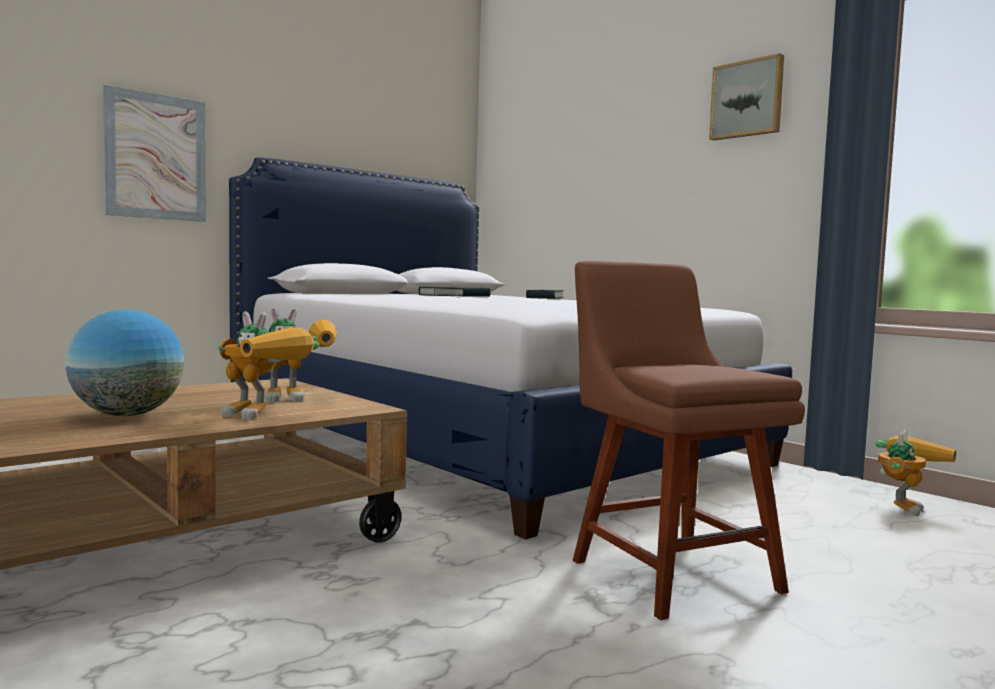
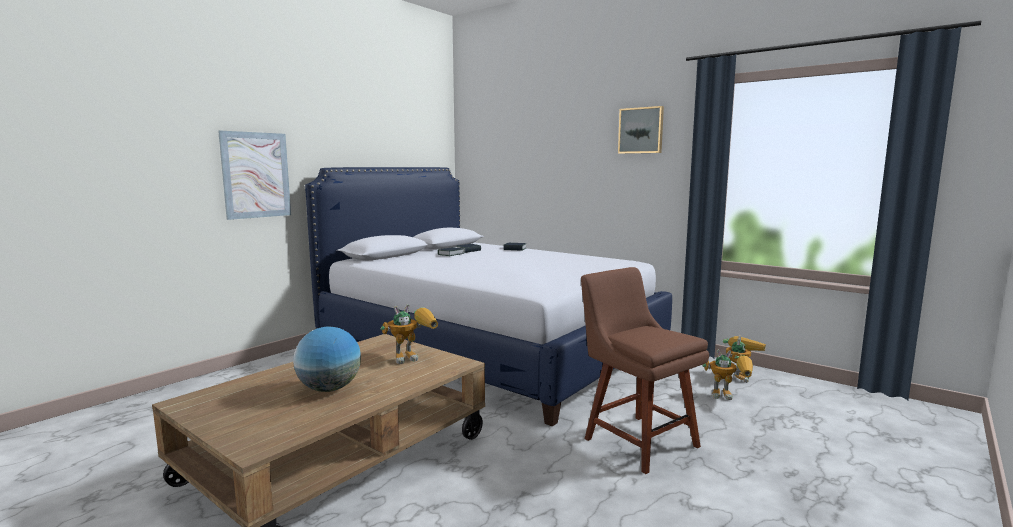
camera: 10 degrees left, 5 degrees up
(264, 416) = (410, 380): toy robot -> toy robot (729, 396)

